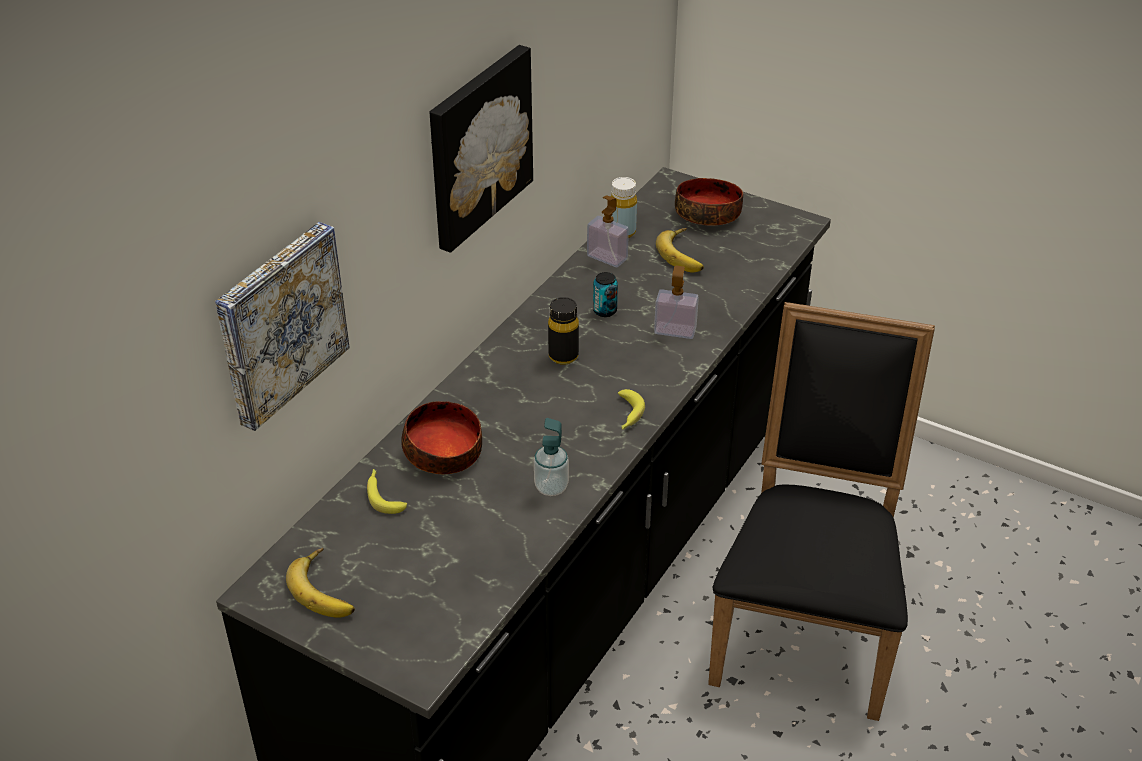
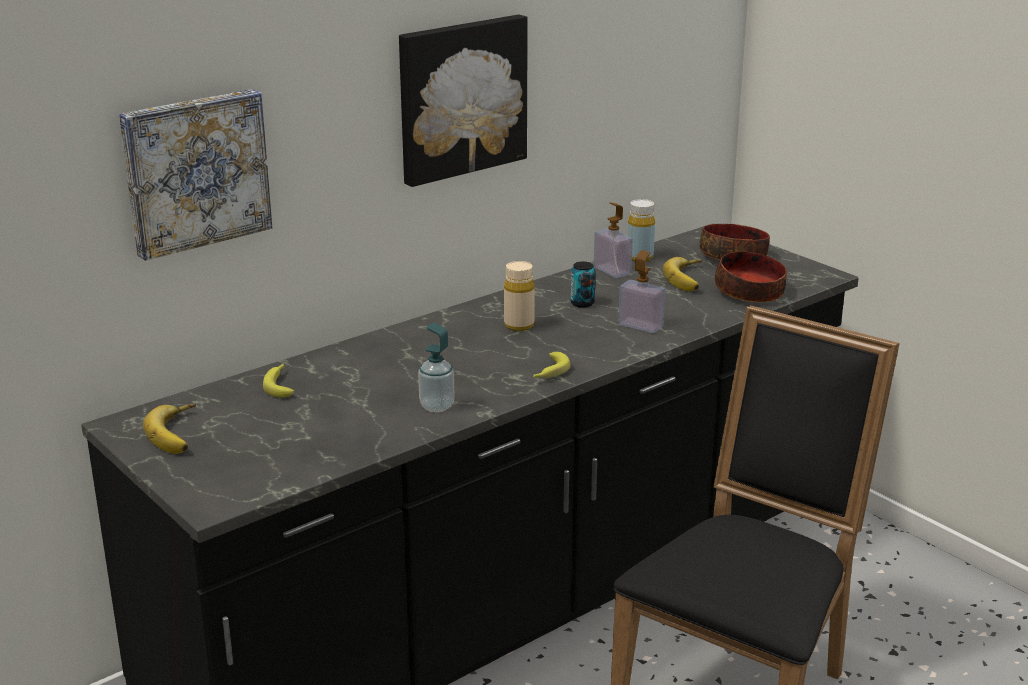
camera: 20 degrees right, 15 degrees down
(443, 452) = (357, 367): bowl -> bowl (749, 293)
(563, 356) = (519, 325): black bottle -> beige bottle

